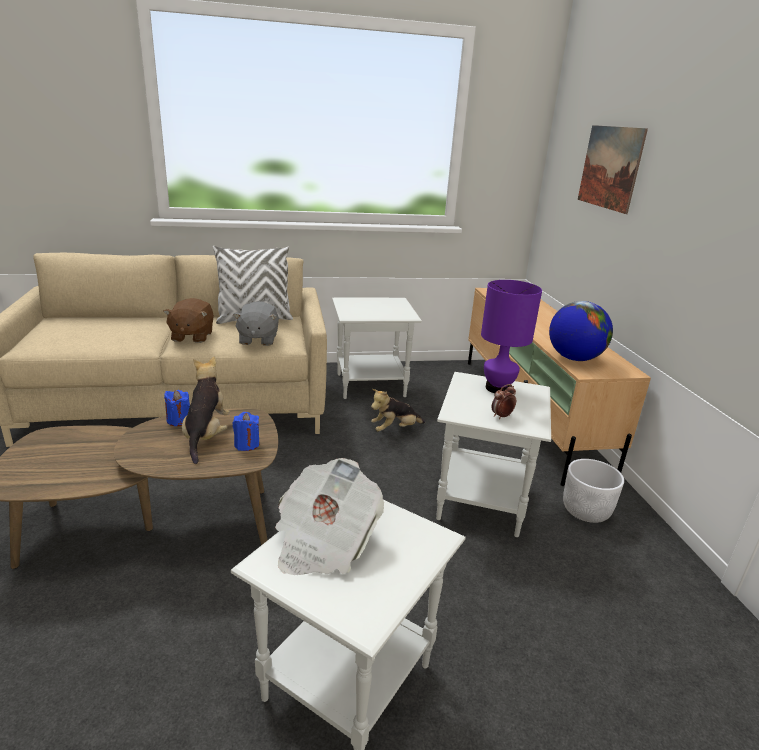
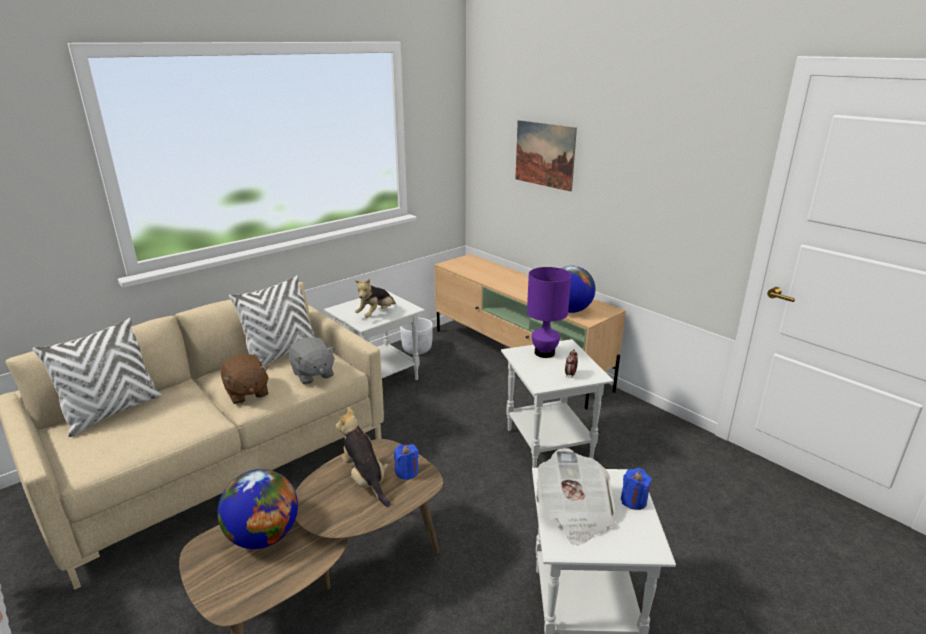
camera: 30 degrees left, 0 degrees up
(91, 447) = (263, 536): none -> globe
(92, 320) = (113, 412): none -> white pillow
(179, 420) = (324, 477): blue candle -> blue candle (633, 501)
(395, 429) = (437, 412): plush toy -> plush toy (376, 314)
(586, 511) = (614, 421): white planter -> white planter (417, 349)

